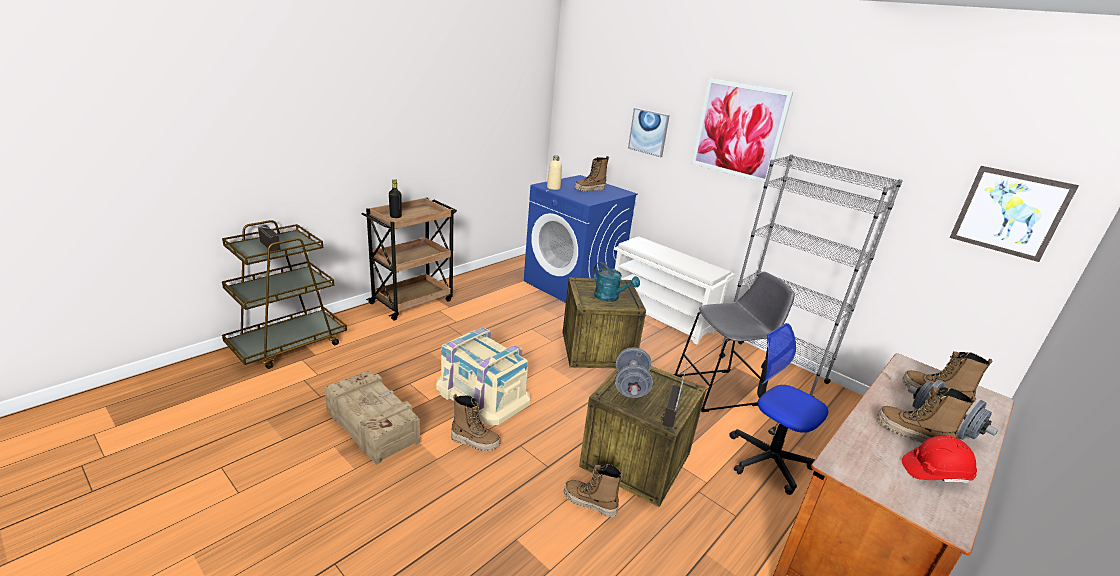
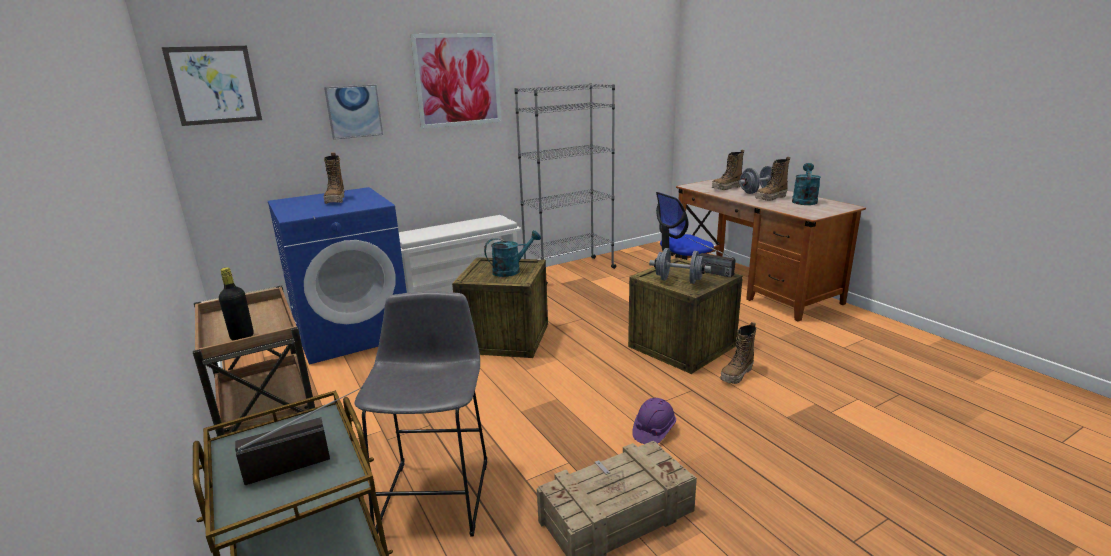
camera: 70 degrees left, 5 degrees down
(475, 441) = (653, 431): boot -> purple hard hat
(482, 393) = (566, 420): beige storage box -> none
(553, 188) = (309, 213): beige bottle -> none
(720, 390) = (593, 295): grey stool -> grey stool (437, 491)
(935, 472) = (804, 200): red hard hat -> turquoise watering can
(1009, 213) = (642, 86): picture -> picture (214, 85)

